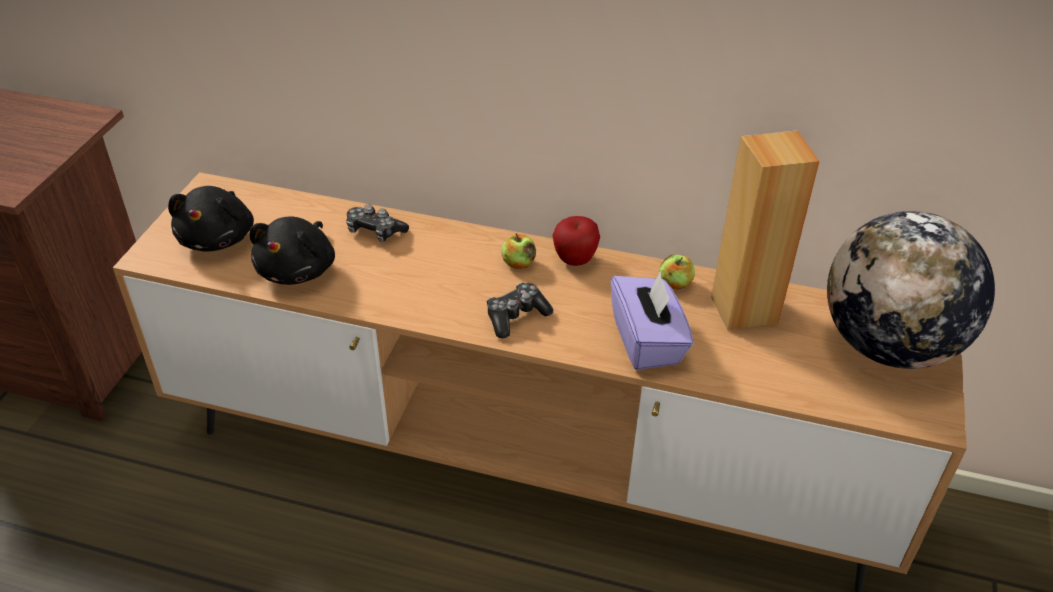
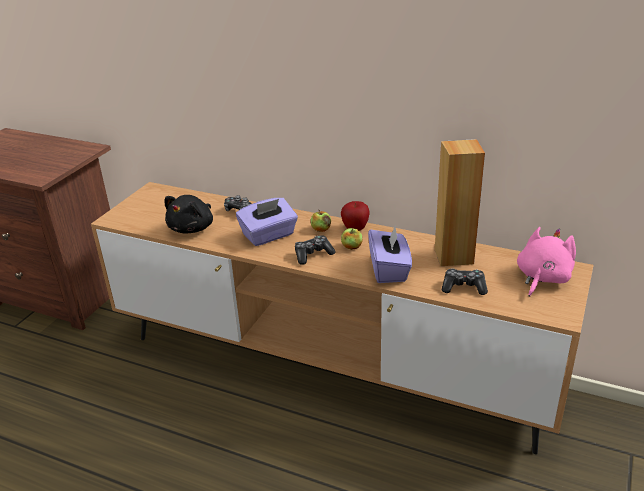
camera: 10 degrees right, 10 degrees down
(218, 238) = (152, 212): black plush toy -> none
(434, 280) = (269, 235): none -> purple tissue box
(675, 283) = (413, 242): apple -> apple (351, 247)
(772, 370) = (463, 287): none -> game controller
(888, 345) = (542, 278): globe -> pink plush toy

